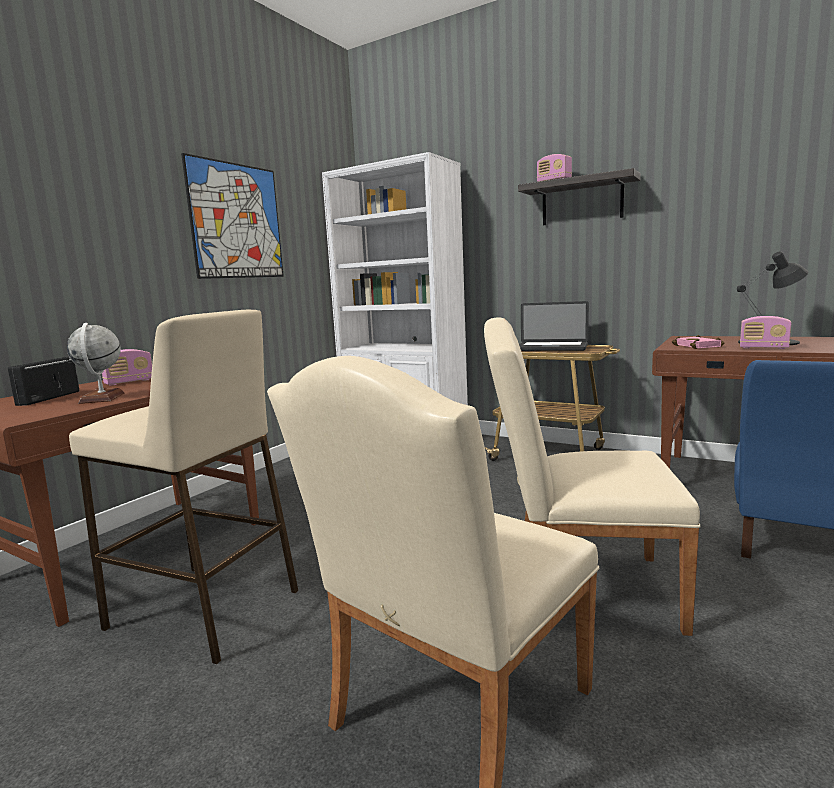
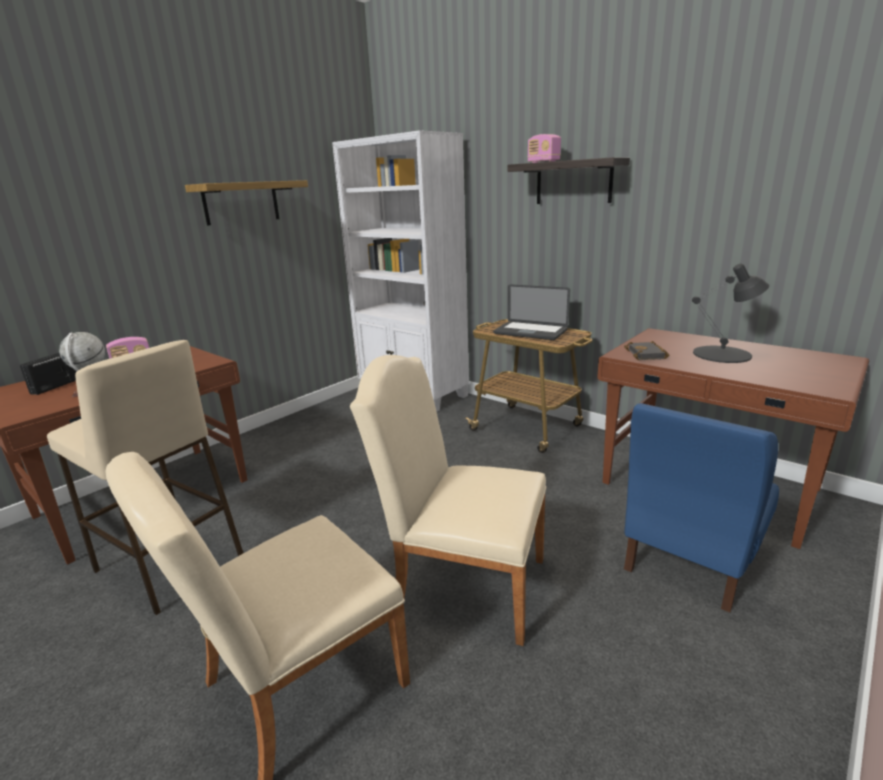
camera: 10 degrees right, 10 degrees up
(237, 221) = (241, 202): picture -> shelf
(699, 346) = (647, 355): pink book -> black book
(763, 348) = (703, 366): radio -> none

